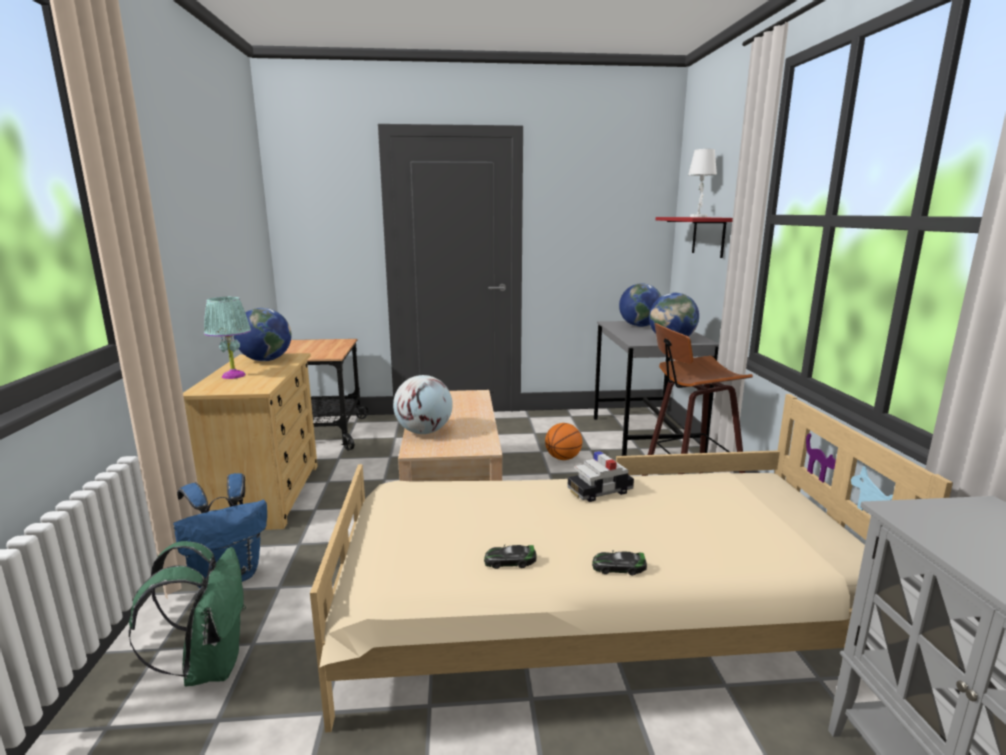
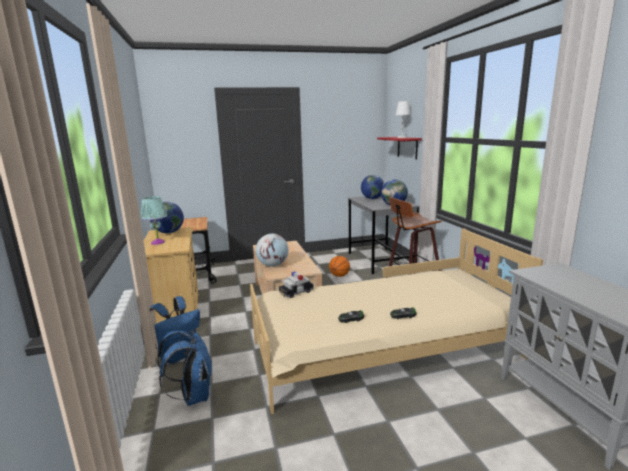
camera: 10 degrees left, 0 degrees up
(210, 665) = (193, 396): green backpack -> blue backpack
(599, 491) = (379, 284): toy car -> toy car (296, 292)

